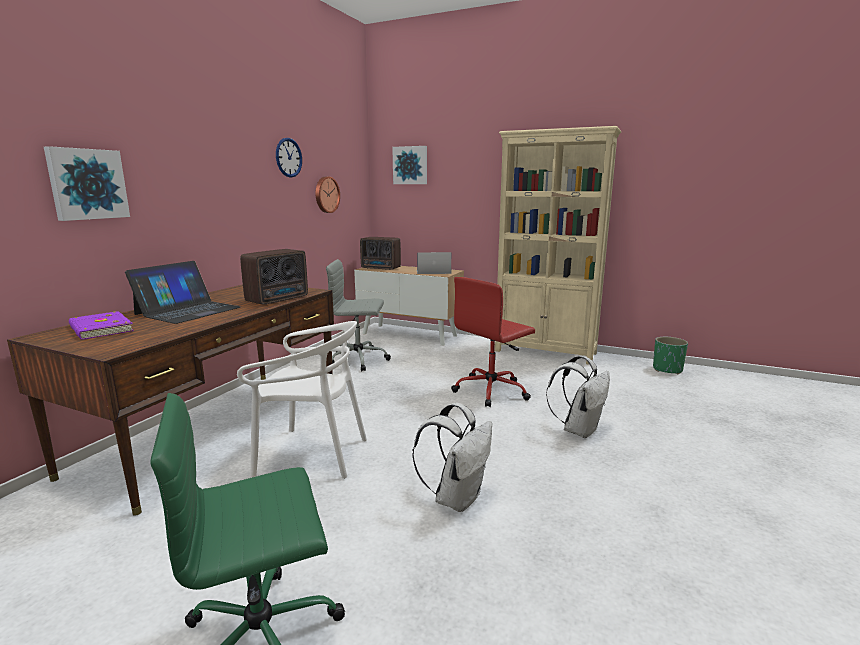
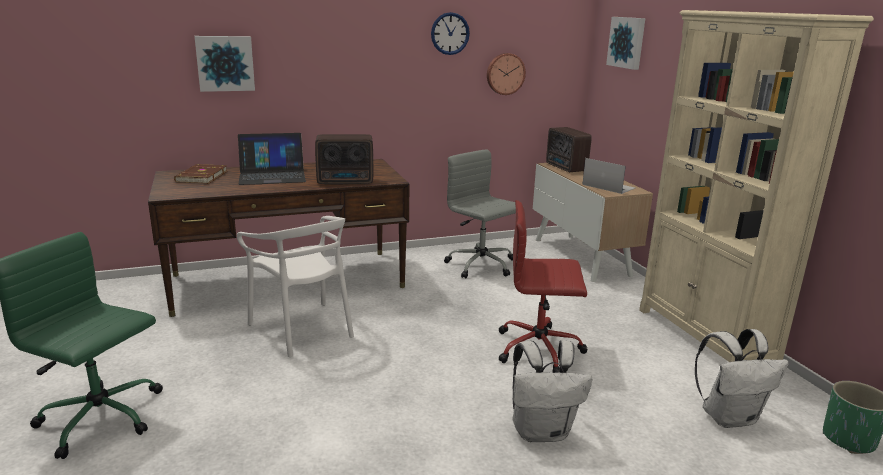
camera: 45 degrees right, 5 degrees up
(99, 329) = (201, 176): purple book -> brown book
(457, 497) = (323, 415): white backpack -> white backpack (729, 417)

